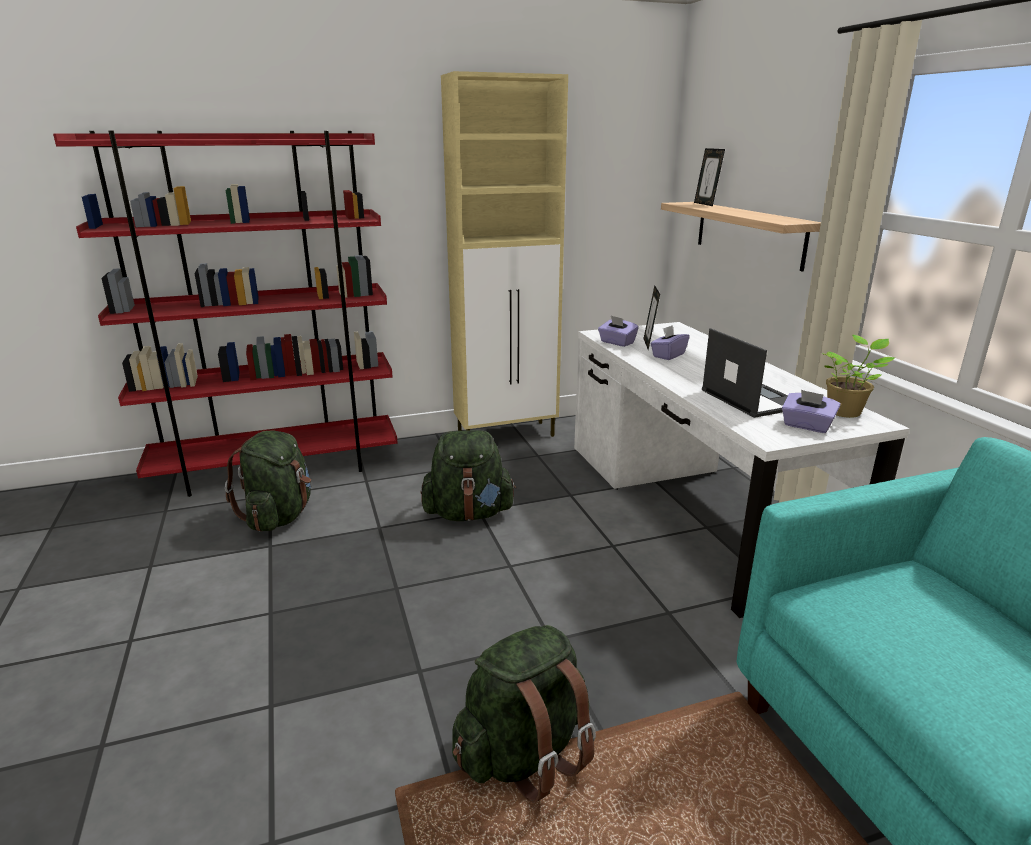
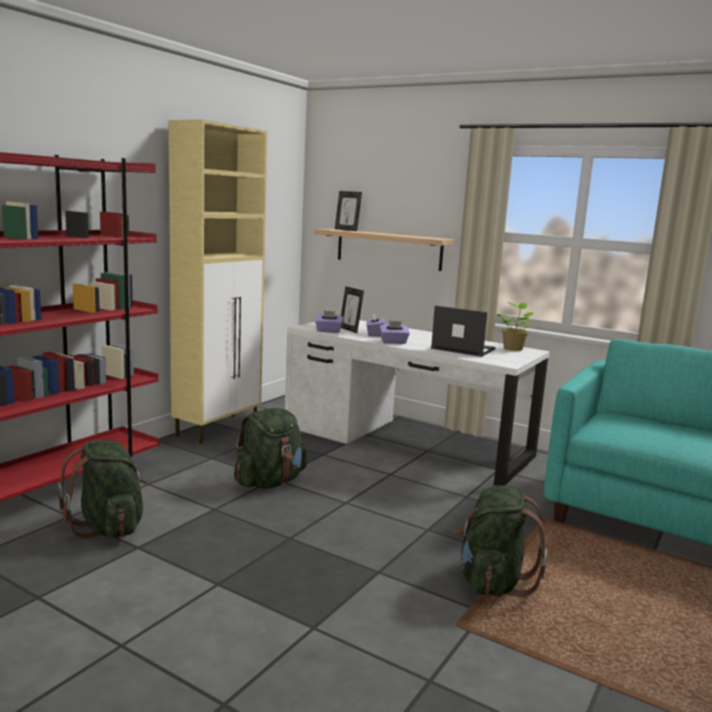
camera: 40 degrees left, 10 degrees down
(807, 426) = (510, 356): purple tissue box -> purple tissue box (393, 342)

